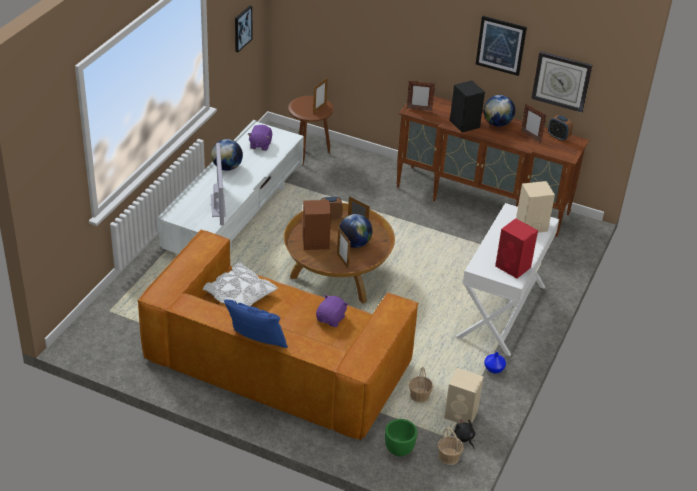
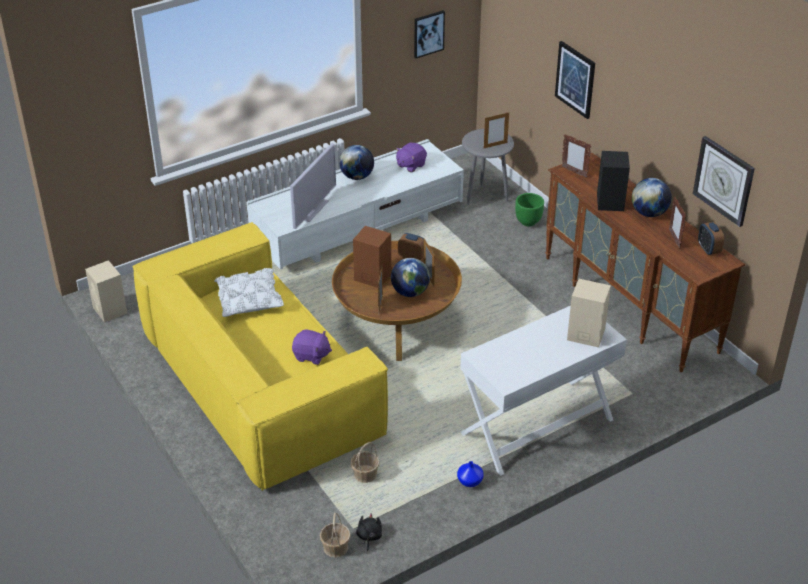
camera: 35 degrees right, 0 degrees up
(256, 344) = (192, 345): blue pillow -> none
(277, 362) = (260, 384): brown sofa -> yellow sofa
(309, 154) = (485, 195): brown side table -> grey side table
(331, 319) = (311, 356): purple plush toy -> purple plush toy turned 45 degrees clockwise
(398, 450) = (292, 518): green planter -> green planter (528, 222)
(461, 415) = (389, 512): beige speaker -> beige speaker (110, 311)
(501, 45) = (669, 118): picture -> picture (575, 79)
(513, 267) = (519, 370): red speaker -> none

